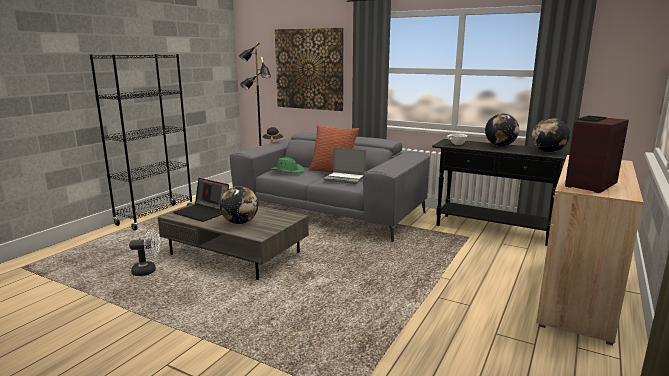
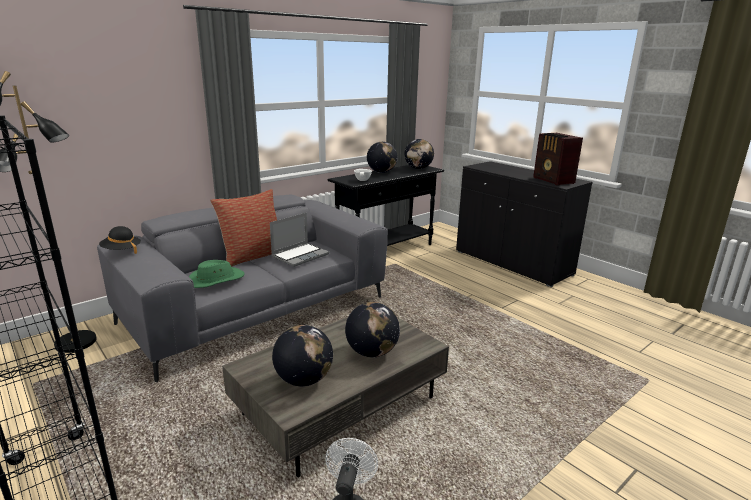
camera: 70 degrees left, 5 degrees up
(203, 212) = (304, 380): laptop -> globe
(309, 69) = (112, 117): picture -> none
(577, 295) = (512, 263): beige cabinet -> black cabinet

